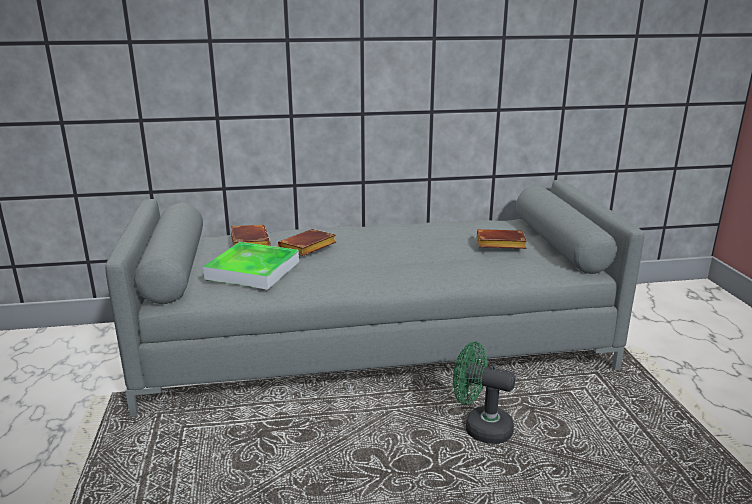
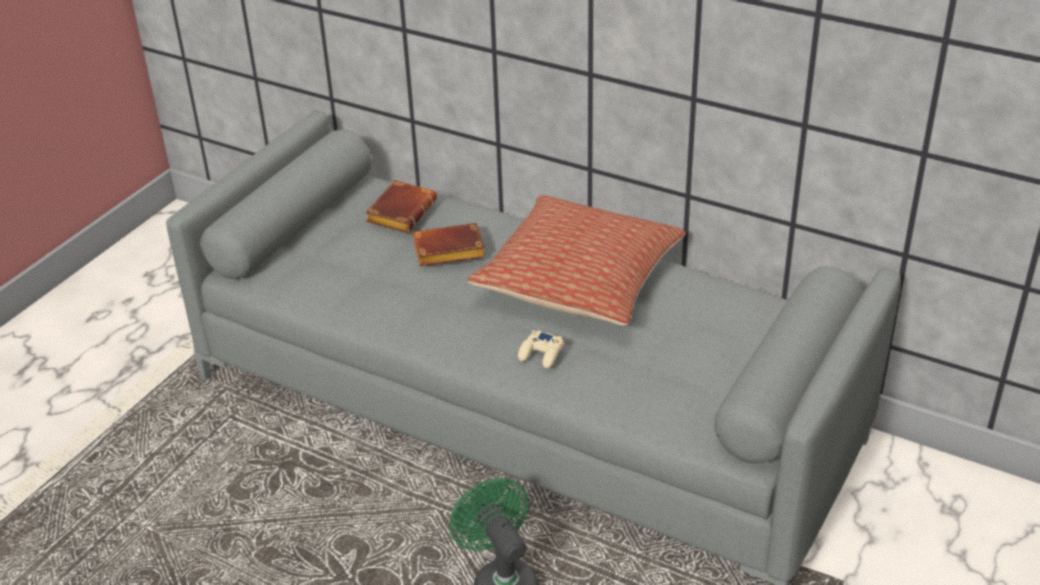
camera: 40 degrees right, 15 degrees up
(253, 270) = (349, 266): tray -> none
(400, 238) = (579, 280): none -> pillow
(433, 267) = (541, 354): none -> beige game controller
(499, 244) = (685, 350): brown book -> none

